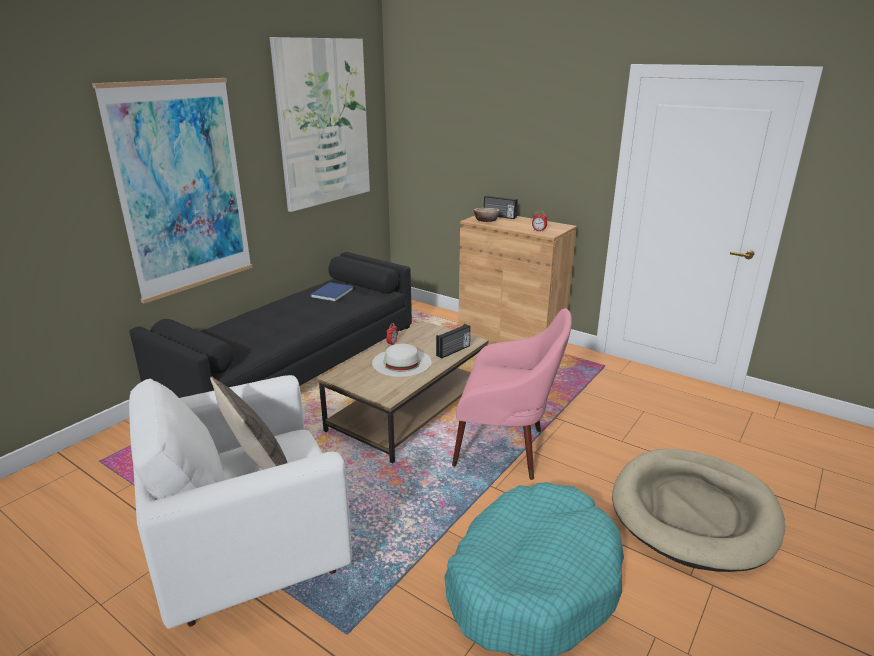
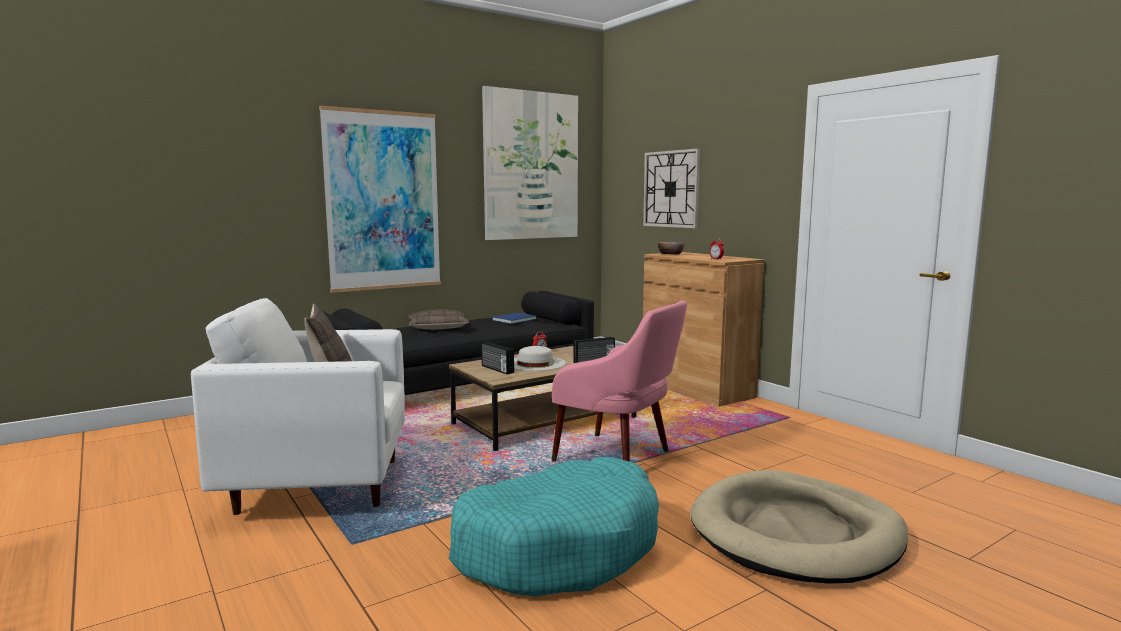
camera: 20 degrees right, 15 degrees down
(263, 317) = (438, 327): none -> pillow
(472, 147) = (671, 189): none -> wall clock
(499, 216) = (689, 253): radio -> radio (496, 369)

